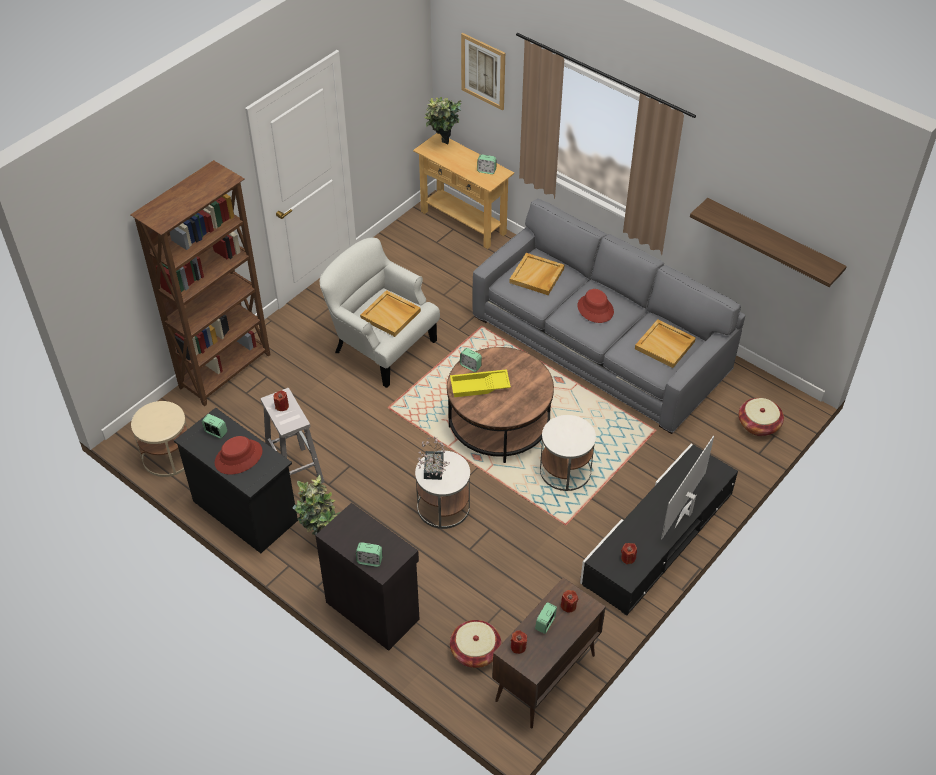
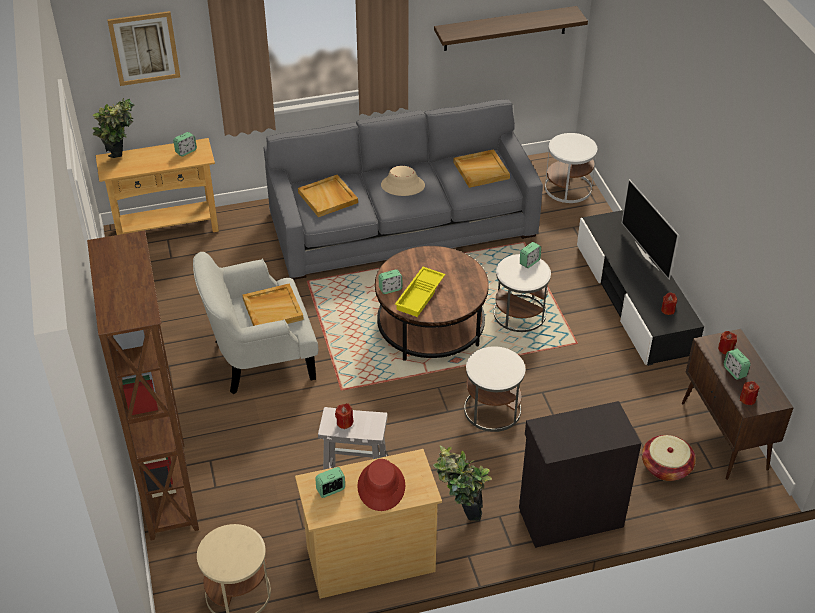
camera: 55 degrees left, 5 degrees down
(245, 510) = (369, 559): black dresser -> beige dresser
(369, 560) = (606, 438): alarm clock -> alarm clock (529, 262)
(433, 471) = (490, 373): potted plant -> none
(595, 309) = (402, 186): red hat -> beige hat
(758, 425) = (568, 188): basket -> white side table

